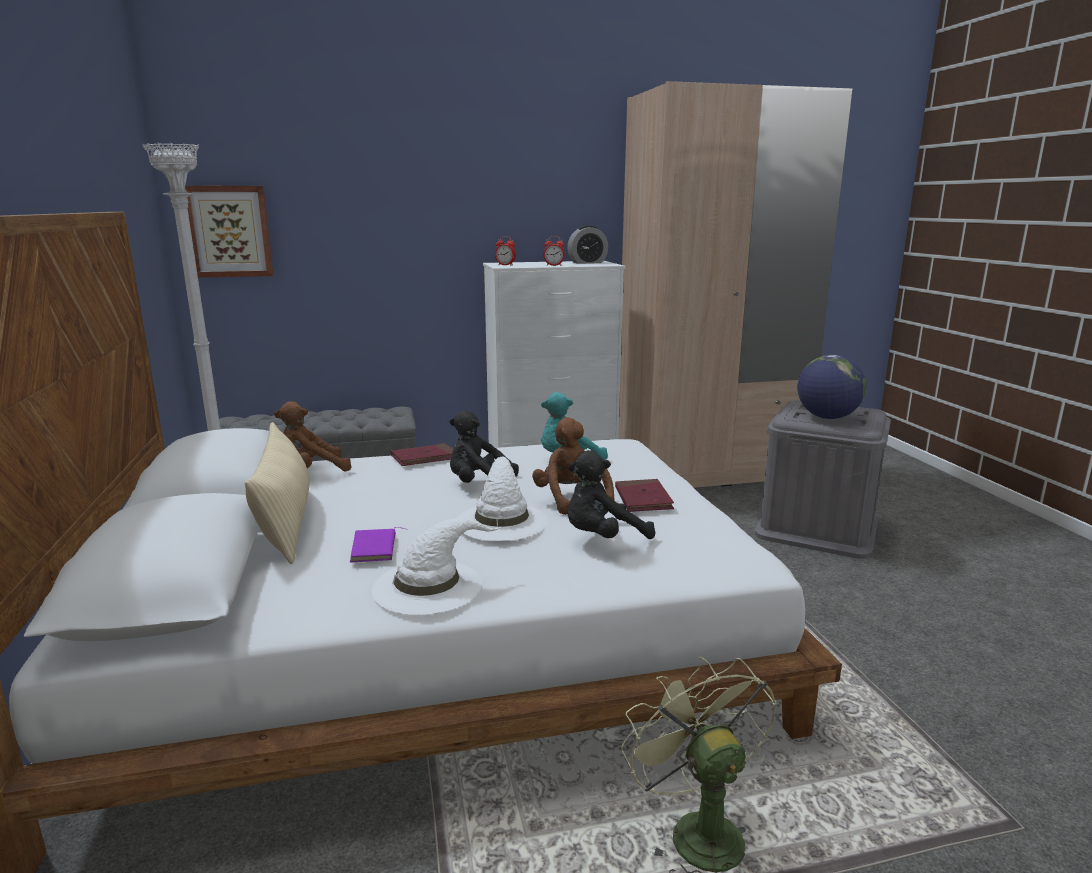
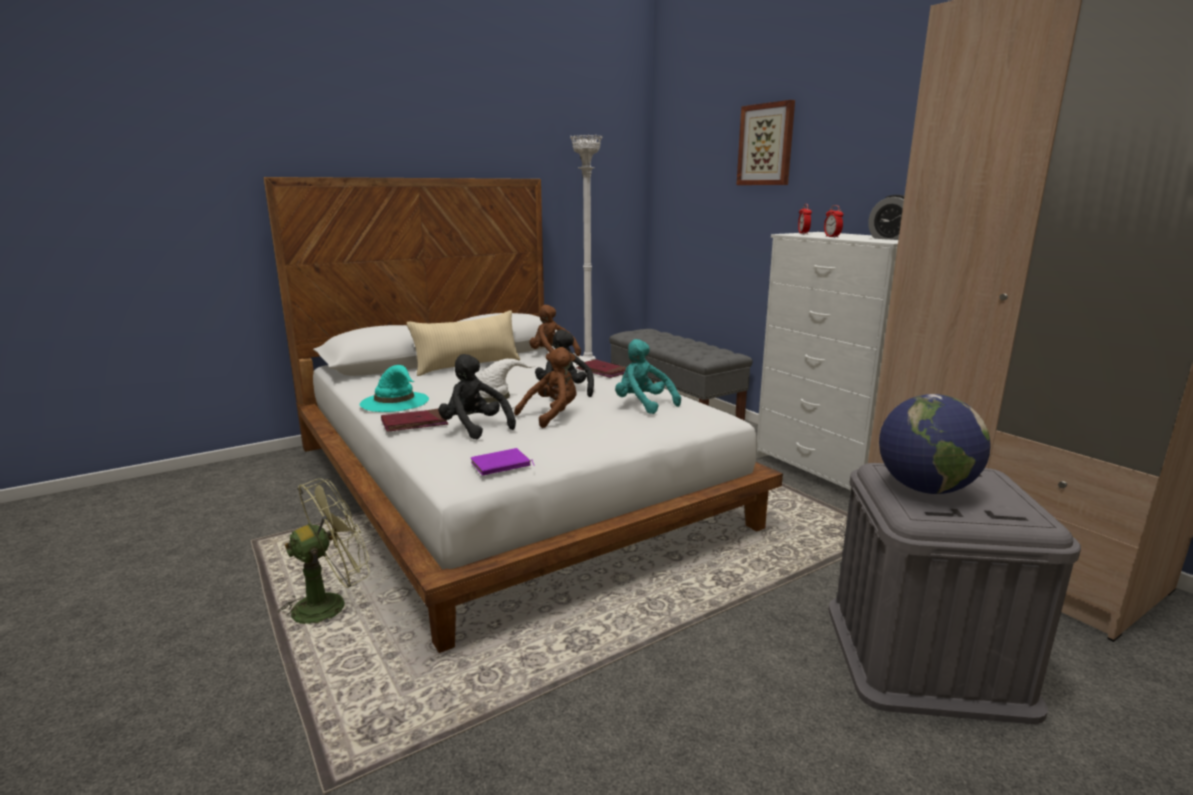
camera: 70 degrees right, 0 degrees up
(230, 231) = (676, 195): picture -> picture (766, 145)
(376, 549) = (439, 385): purple book -> purple book (501, 466)
(429, 585) = (395, 401): white hat -> turquoise hat
(643, 499) = (569, 435): red book -> red book (414, 423)

